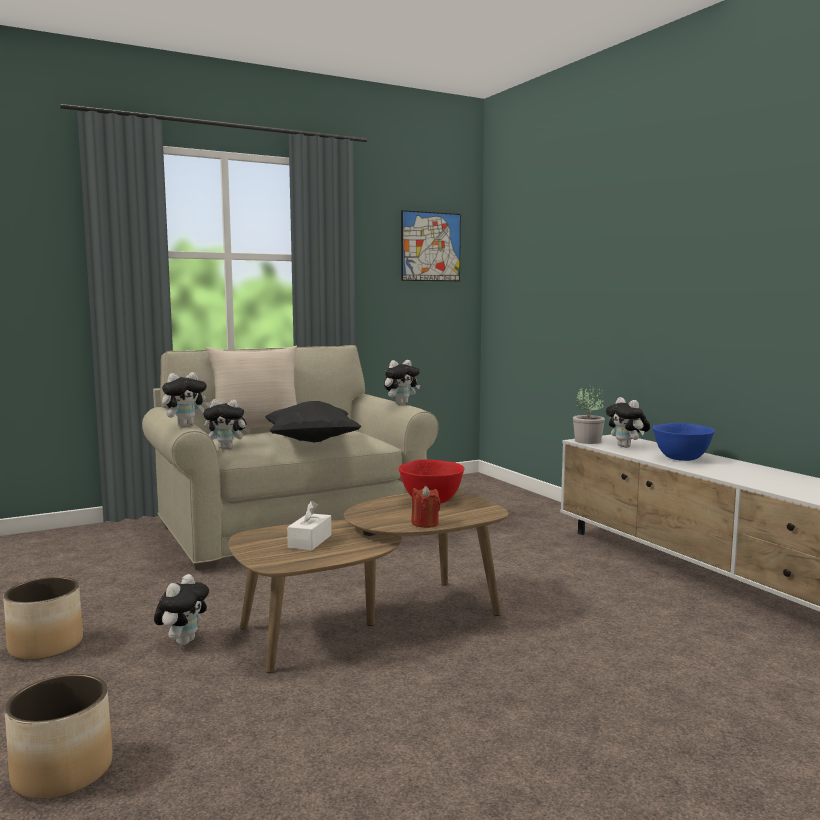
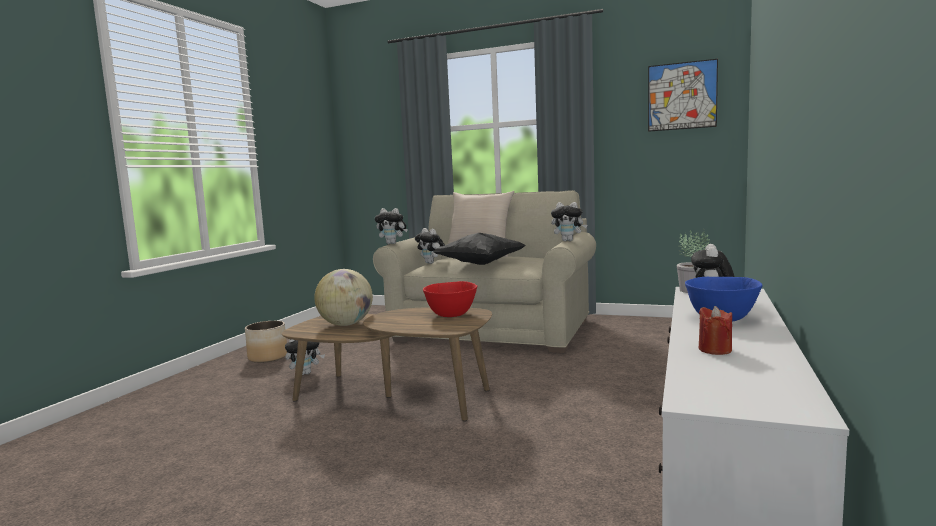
camera: 50 degrees right, 0 degrees up
(62, 771) = (159, 406): planter -> none
(310, 541) = (346, 324): white tissue box -> globe
(425, 523) = (395, 326): red candle -> red candle (715, 350)

